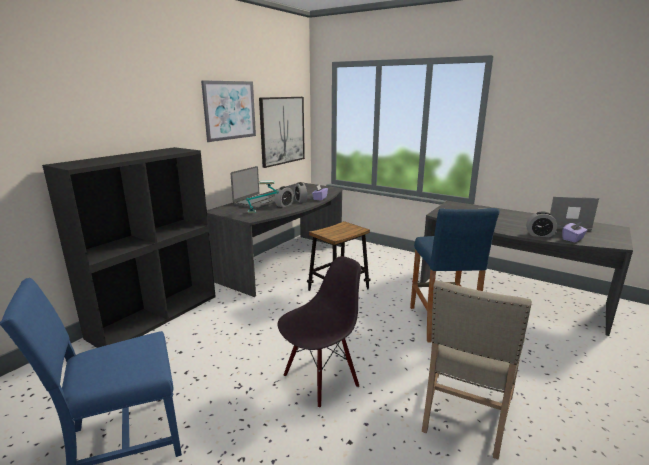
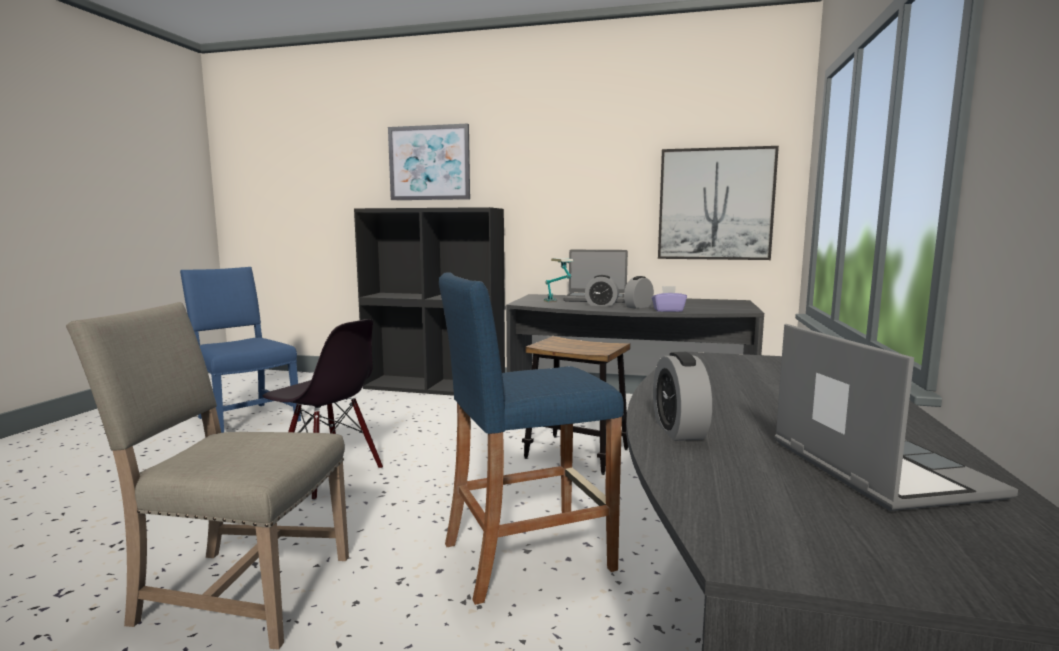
camera: 70 degrees right, 10 degrees down
(229, 110) = (599, 168): picture -> picture (429, 163)
(573, 239) = (701, 470): purple tissue box -> none

